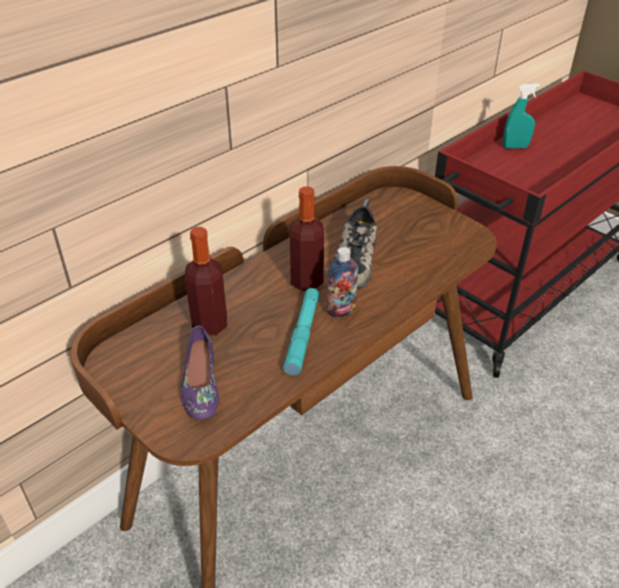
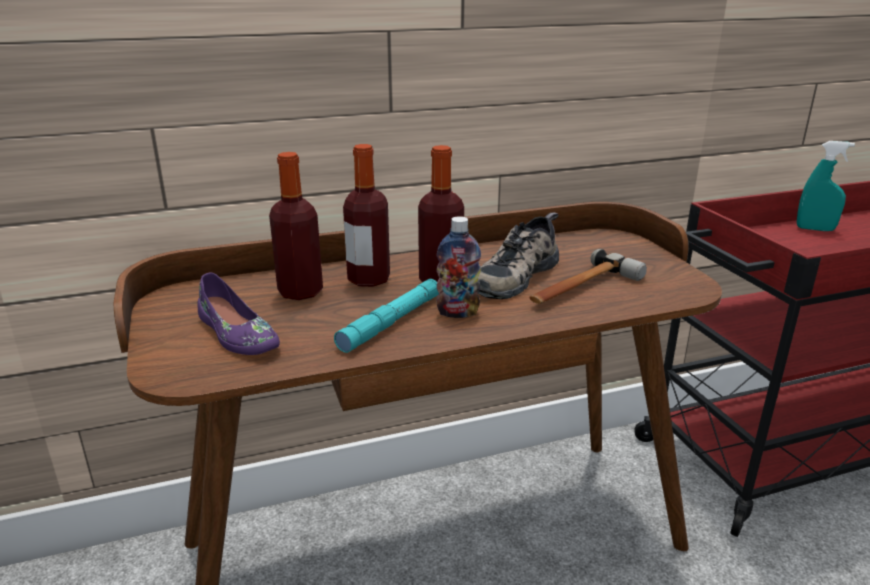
camera: 25 degrees right, 15 degrees down
(200, 384) = (236, 334): purple shoe -> purple shoe turned 60 degrees counterclockwise
(251, 295) = (369, 279): none -> bottle
(407, 260) = (581, 288): none -> hammer

